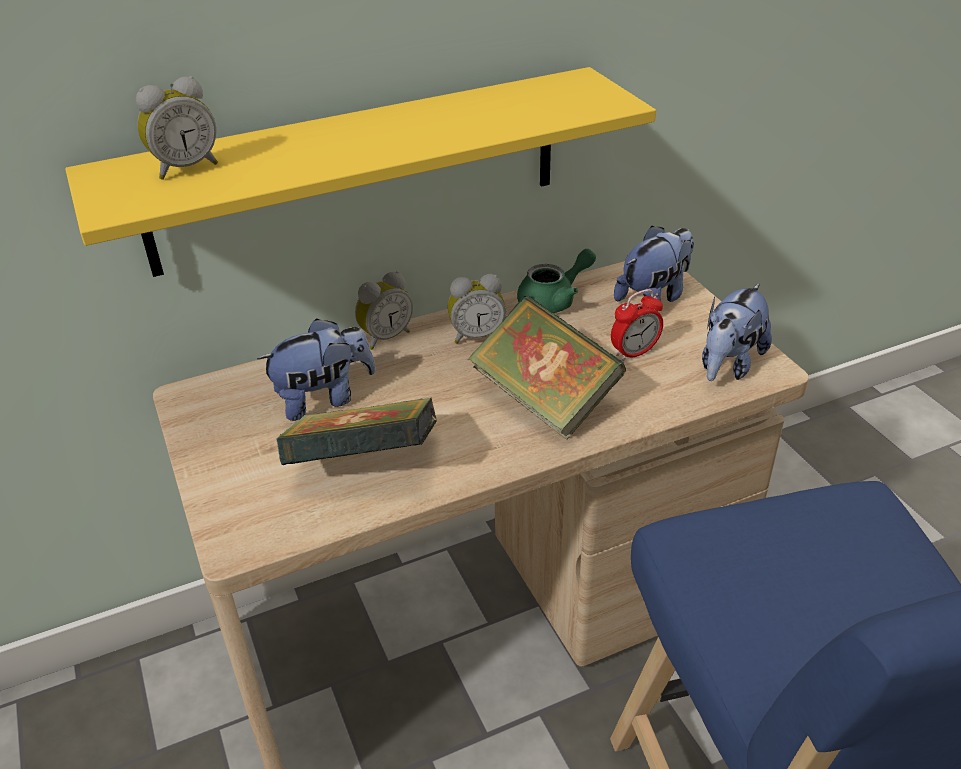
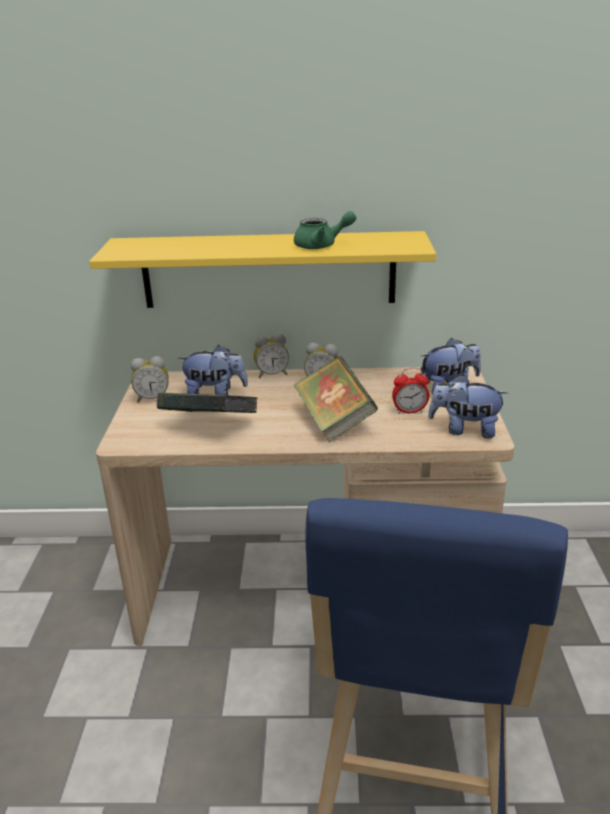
camera: 25 degrees right, 10 degrees down
(185, 168) = (160, 245): alarm clock -> alarm clock (153, 398)
(554, 300) = (384, 377): green teapot -> green teapot (321, 245)
(729, 364) = (464, 430): plush toy -> plush toy turned 45 degrees clockwise

